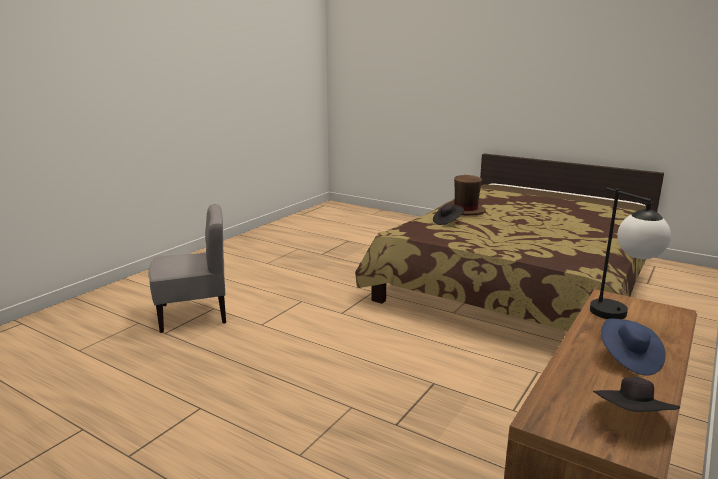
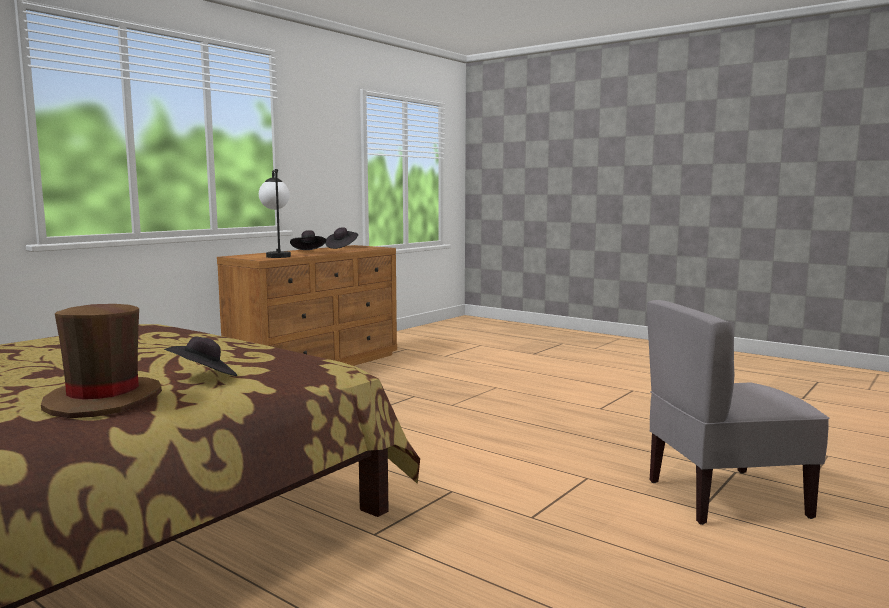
camera: 175 degrees left, 10 degrees down
(628, 359) = (309, 251): blue hat -> black hat

